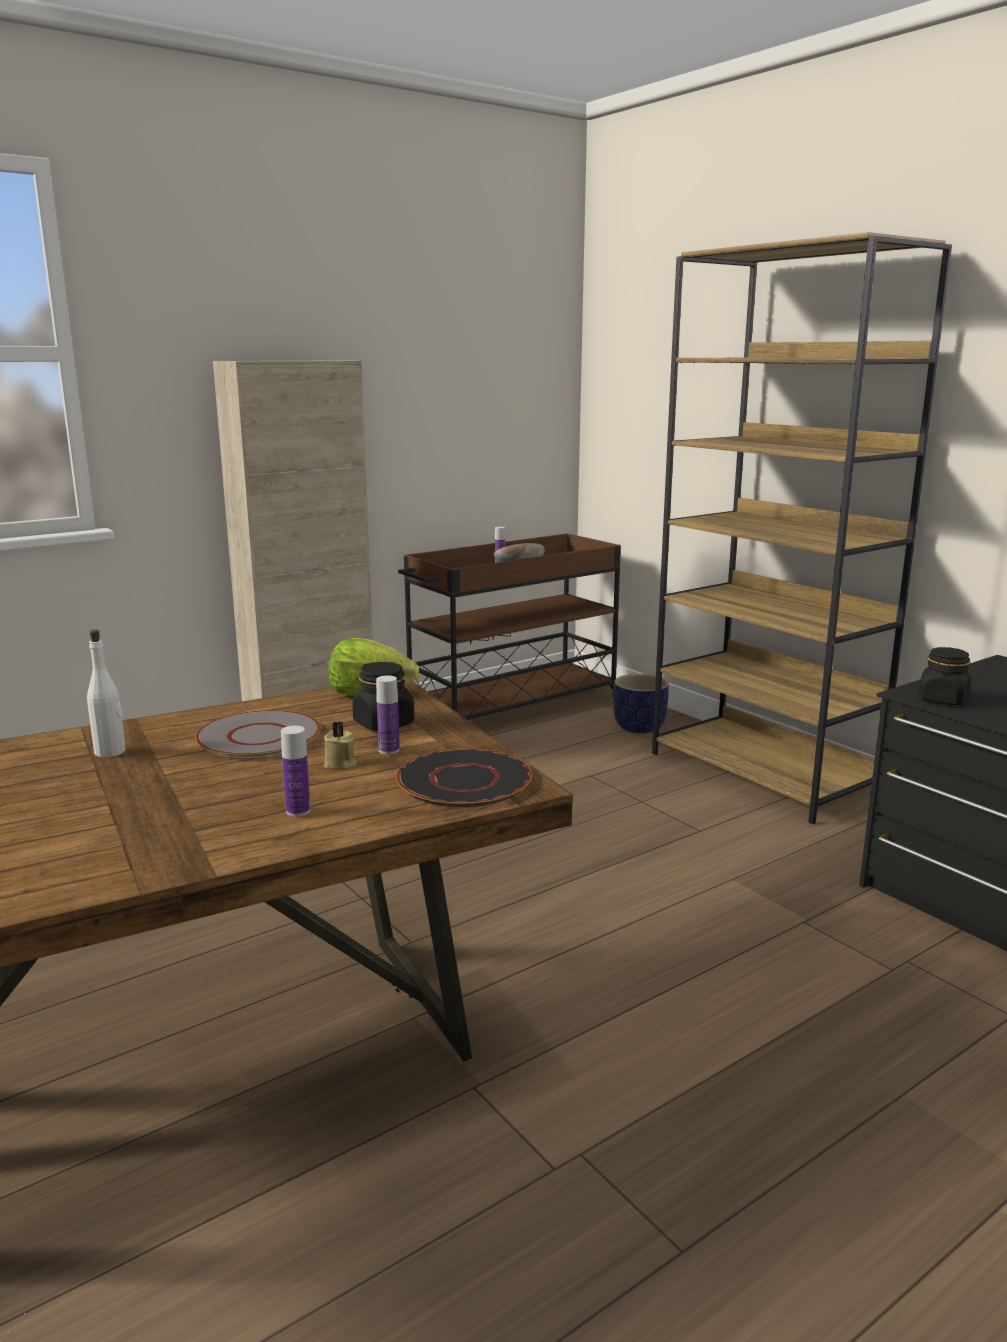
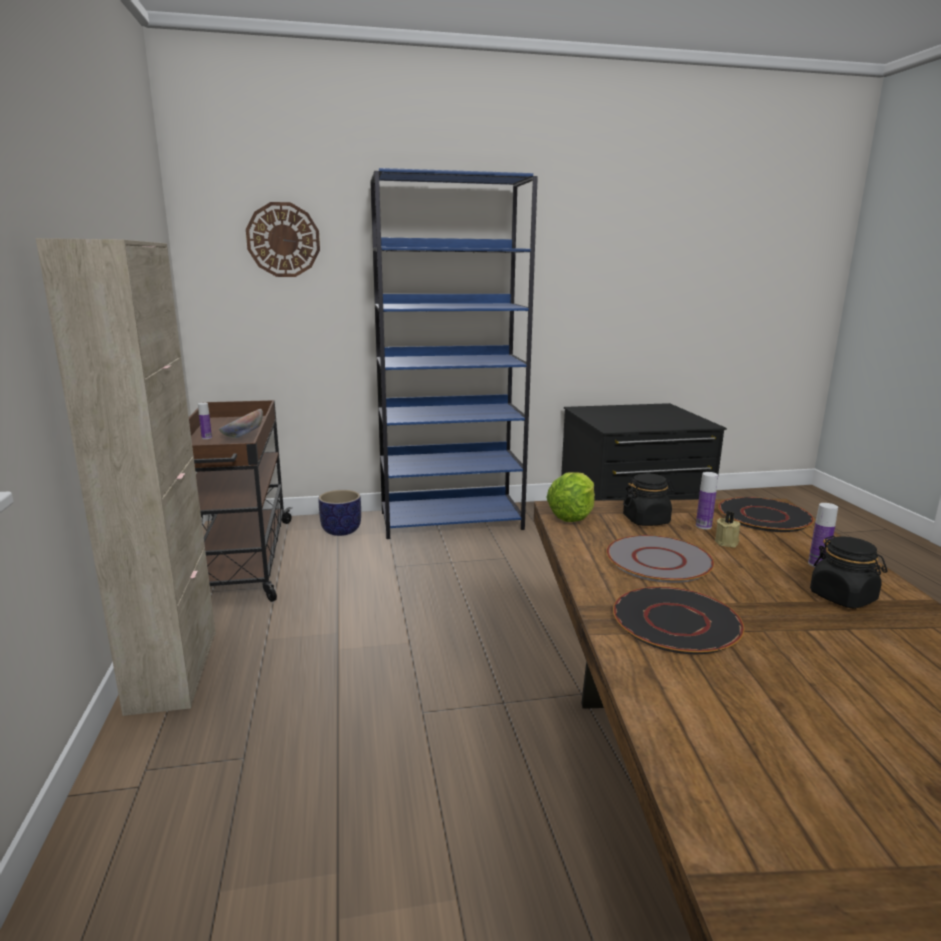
camera: 65 degrees left, 0 degrees up
(110, 752) = (675, 622): white bottle -> black plate
(667, 348) = (283, 240): none -> wall clock
(763, 773) = (452, 520): brown bookcase -> blue bookcase
(943, 700) = (623, 427): black jar -> black jar (843, 597)

